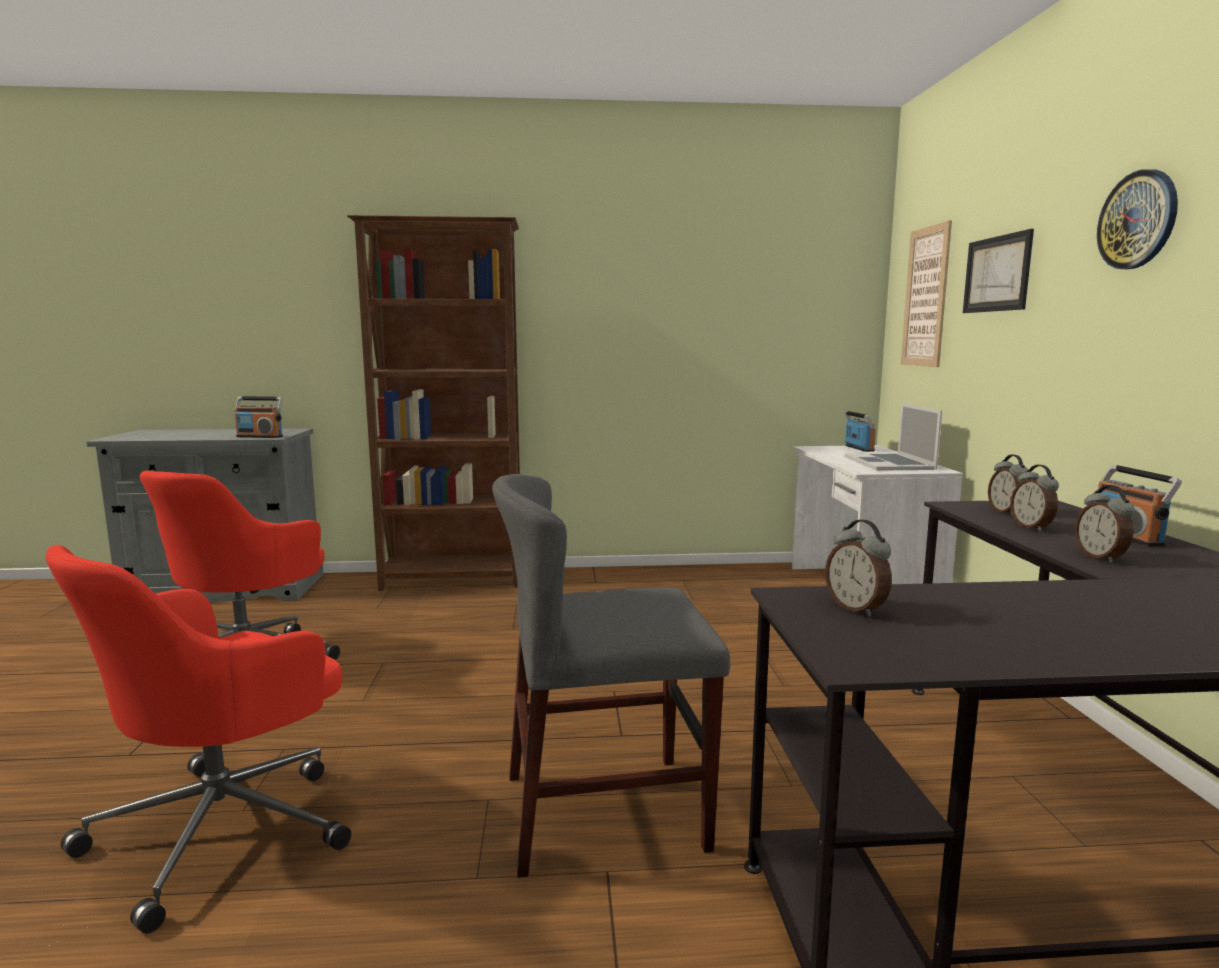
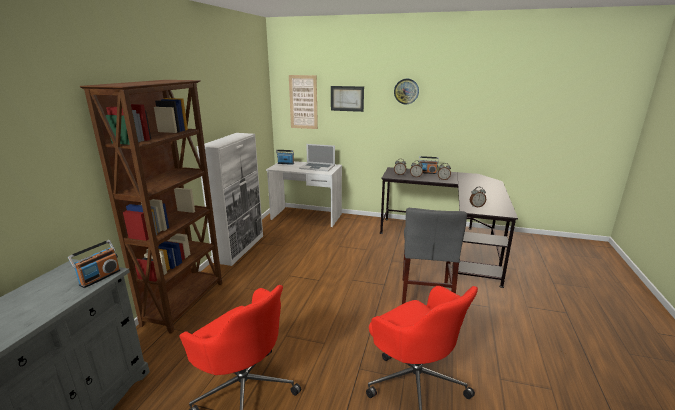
camera: 70 degrees left, 10 degrees up
(645, 572) = (240, 248): none -> white cabinet

